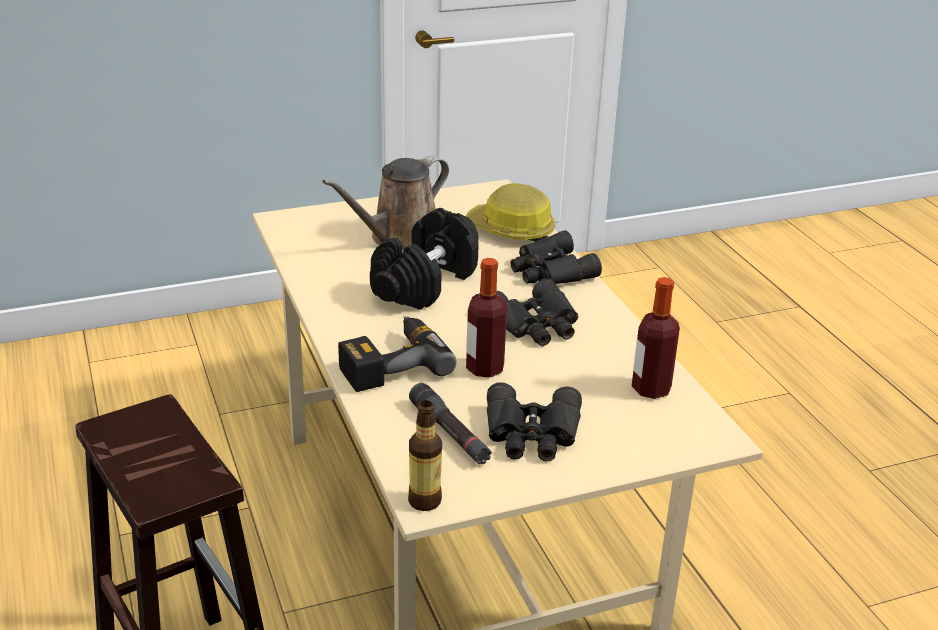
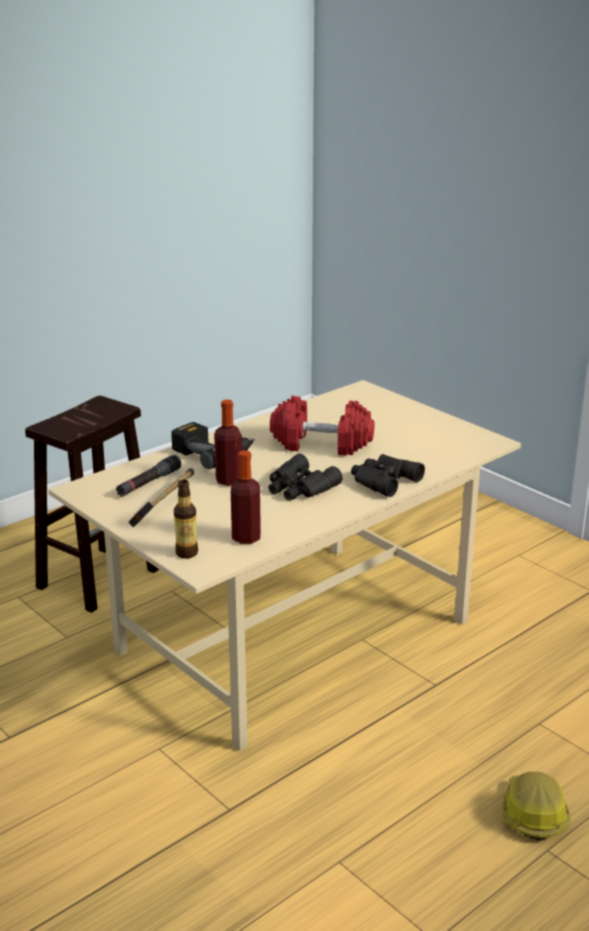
camera: 70 degrees right, 5 degrees down
(400, 238) = (377, 425): brown watering can -> none
(425, 283) = (321, 444): black dumbbell -> red dumbbell
(425, 501) = (78, 488): bottle -> bottle (187, 553)
(510, 230) = (431, 457): hard hat -> hard hat (532, 813)
(532, 434) = (163, 506): black binoculars -> hammer

